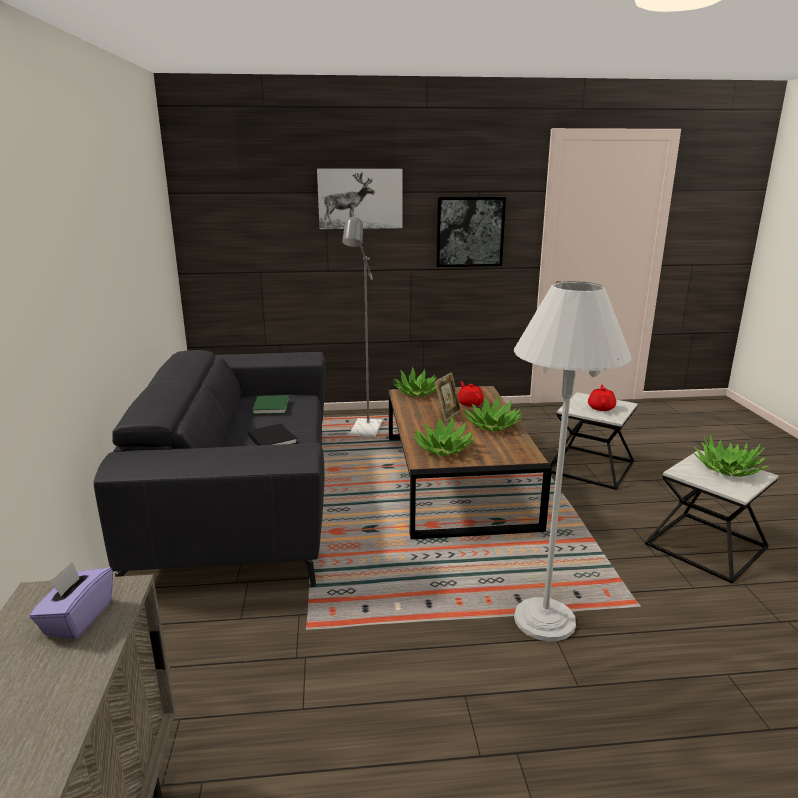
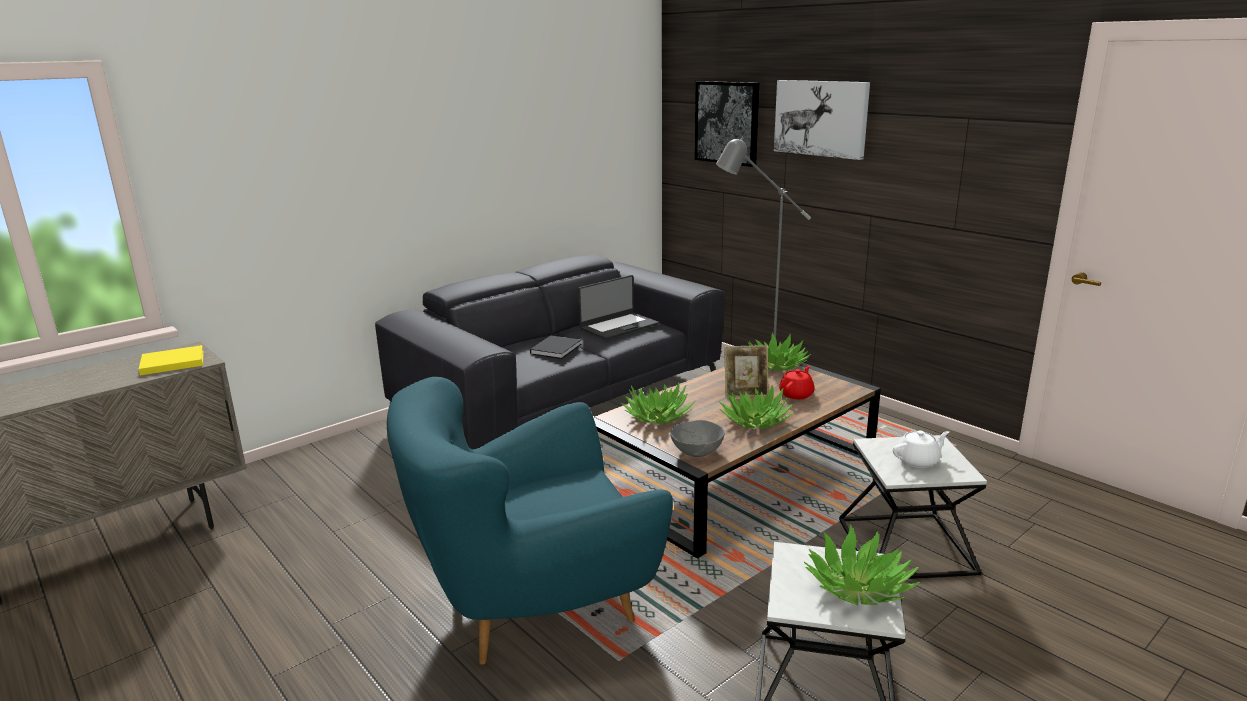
camera: 55 degrees right, 0 degrees up
(77, 618) = (170, 363): purple tissue box -> yellow book
(271, 406) = (618, 326): green book -> laptop
(469, 231) = (948, 175): picture -> picture (727, 122)
(514, 455) = (696, 451): none -> grey bowl
(544, 620) = (534, 604): white floor lamp -> turquoise armchair
(601, 407) = (918, 461): red teapot -> white teapot

